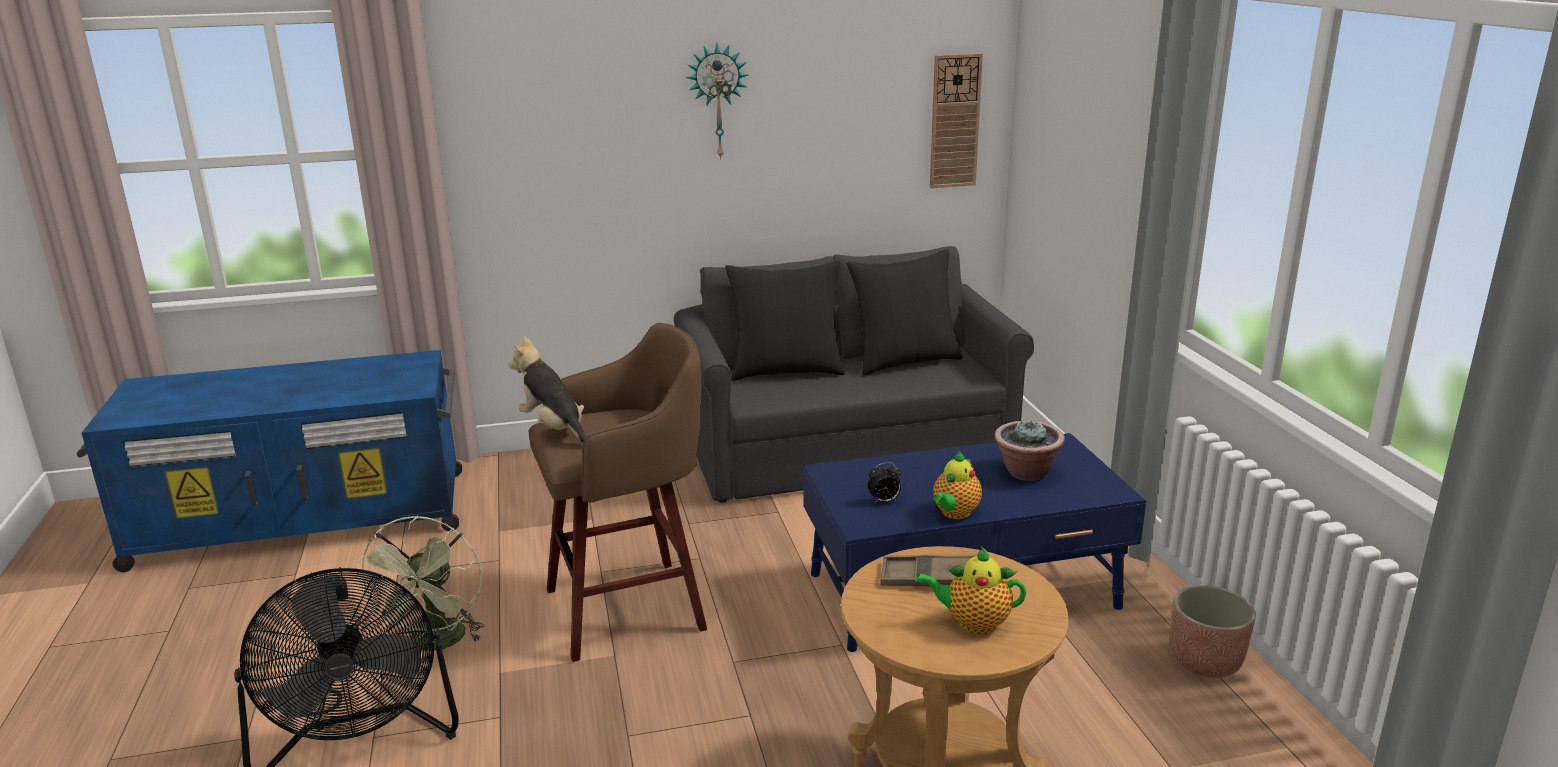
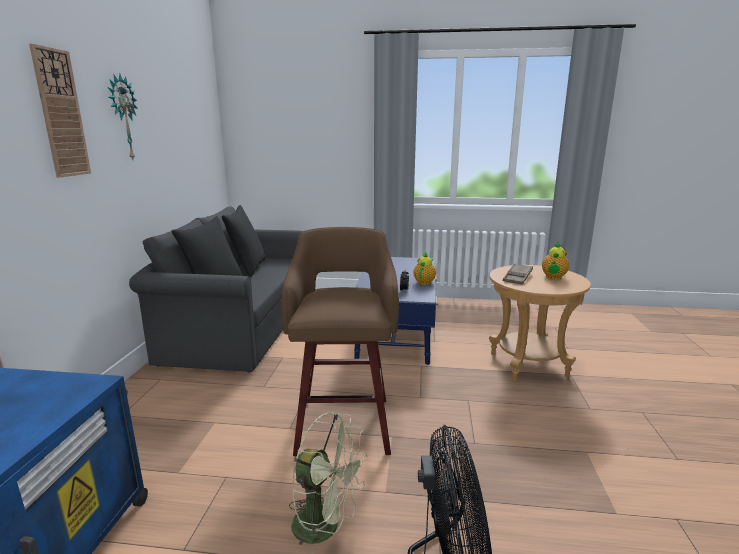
camera: 70 degrees left, 5 degrees down
(555, 429) = (323, 312): plush toy -> none
(954, 513) = (424, 282): teapot -> teapot turned 120 degrees counterclockwise
(955, 121) = (209, 139): wall clock -> wall clock (61, 114)
(1026, 473) = (399, 267): potted plant -> none
(1205, 662) = (467, 306): planter -> none

